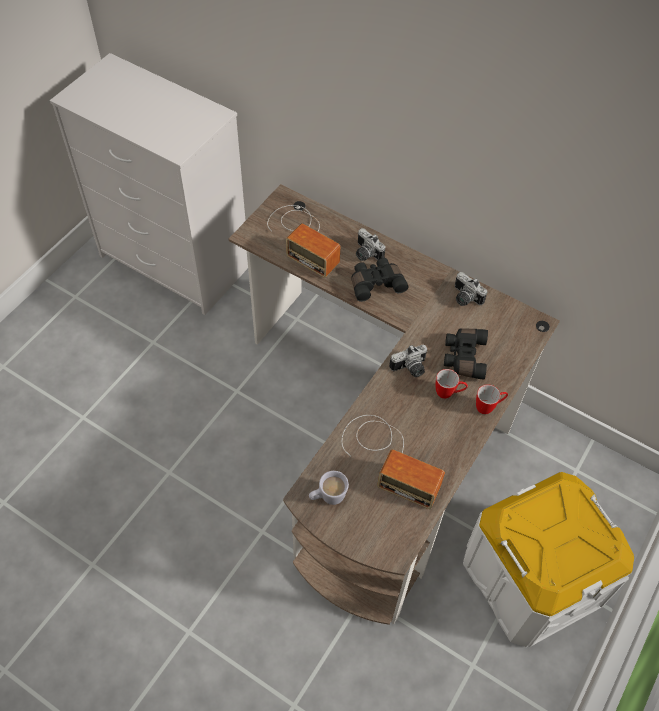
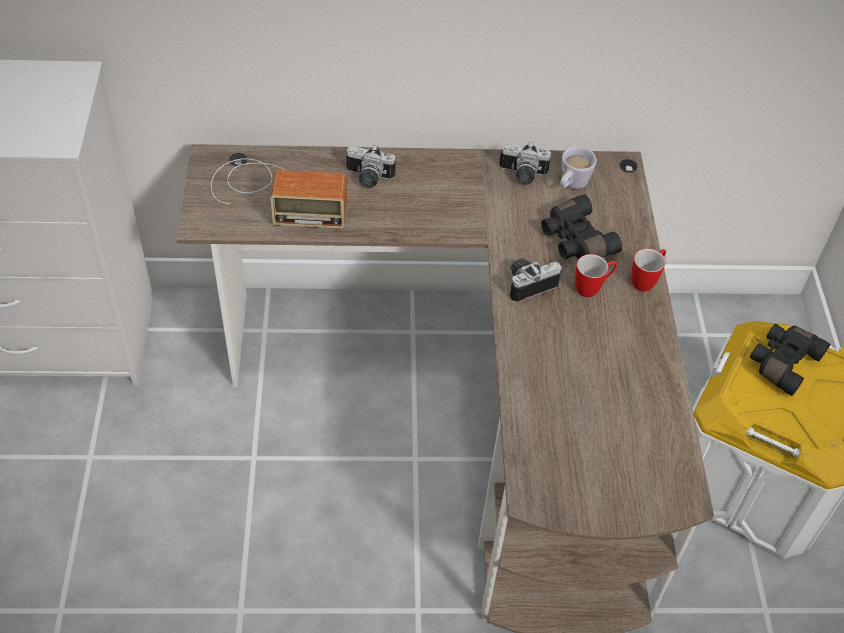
camera: 35 degrees left, 5 degrees down
(327, 497) = (558, 481): white mug -> white mug (571, 185)
(376, 283) = (408, 206): black binoculars -> black binoculars (782, 362)
(389, 458) = (588, 396): radio -> none
(410, 369) = (528, 283): camera -> camera turned 150 degrees counterclockwise

